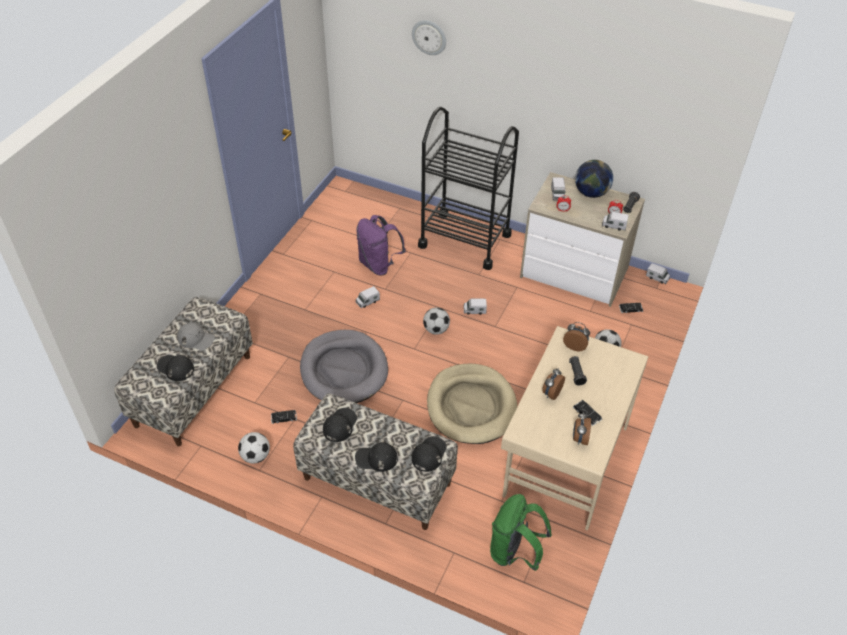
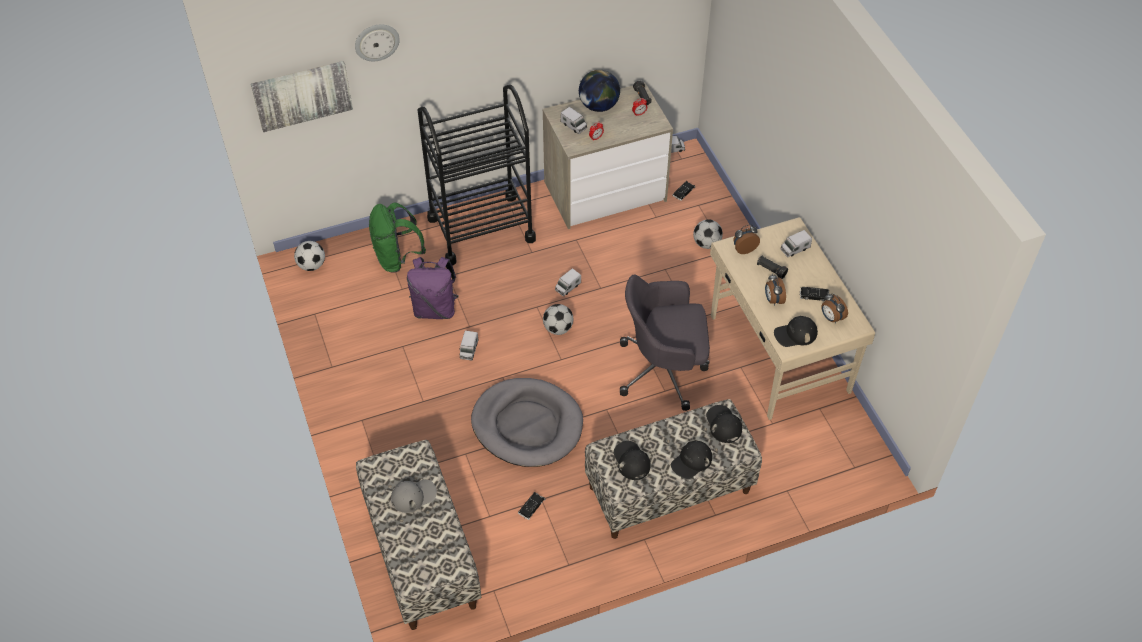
camera: 45 degrees left, 5 degrees up
(175, 368) = (432, 535): black cap -> black cap (795, 334)
(255, 456) = (551, 557): football -> football (312, 265)
(369, 53) = (302, 94): none -> picture
(471, 406) = (664, 370): beige dog bed -> grey office chair
(514, 552) = (824, 452): green backpack -> green backpack (397, 258)
(614, 225) = (650, 123): toy truck -> toy truck (795, 249)

